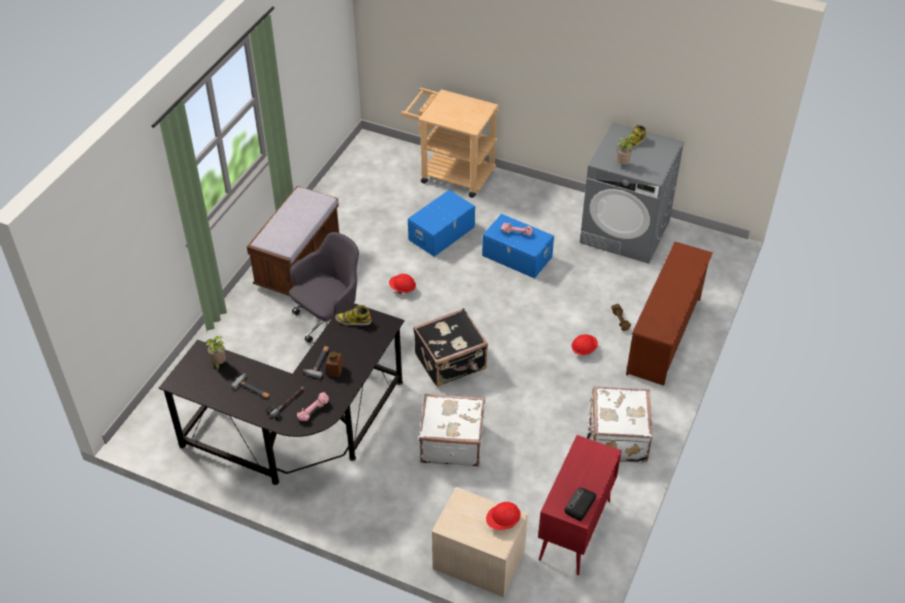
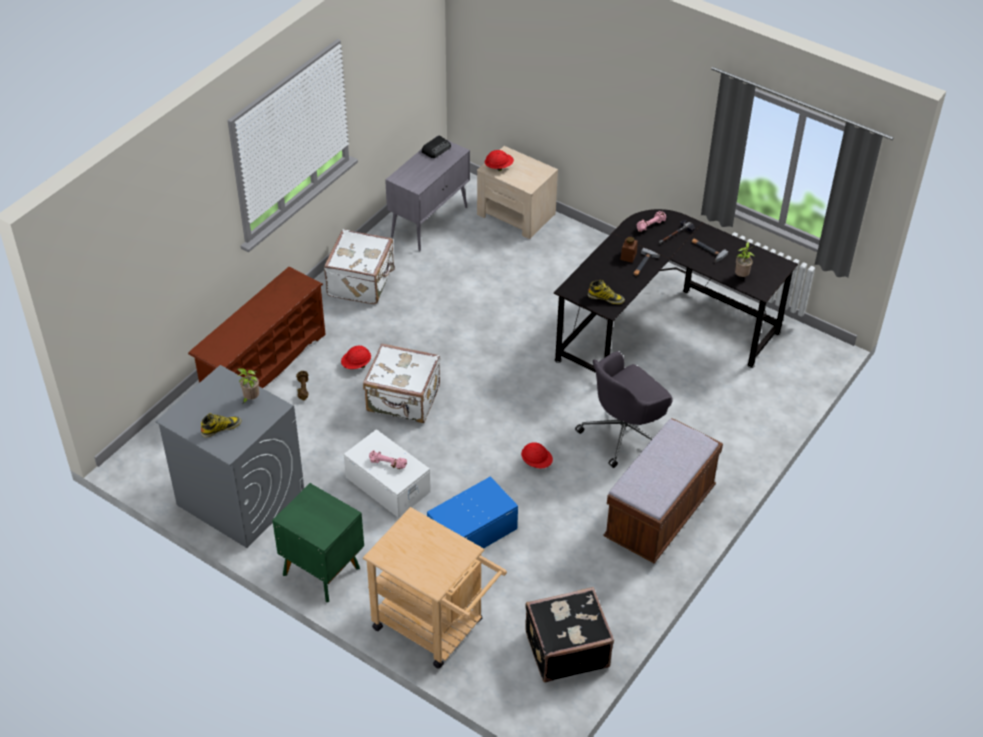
camera: 170 degrees left, 0 degrees up
(451, 362) = (499, 372): black suitcase -> black suitcase (566, 648)
(451, 442) = (517, 300): white suitcase -> white suitcase (403, 400)
(517, 256) = (388, 483): blue storage box -> white storage box
(542, 196) = (321, 569): none -> green nightstand
(574, 531) = (430, 222): red cabinet -> grey cabinet

